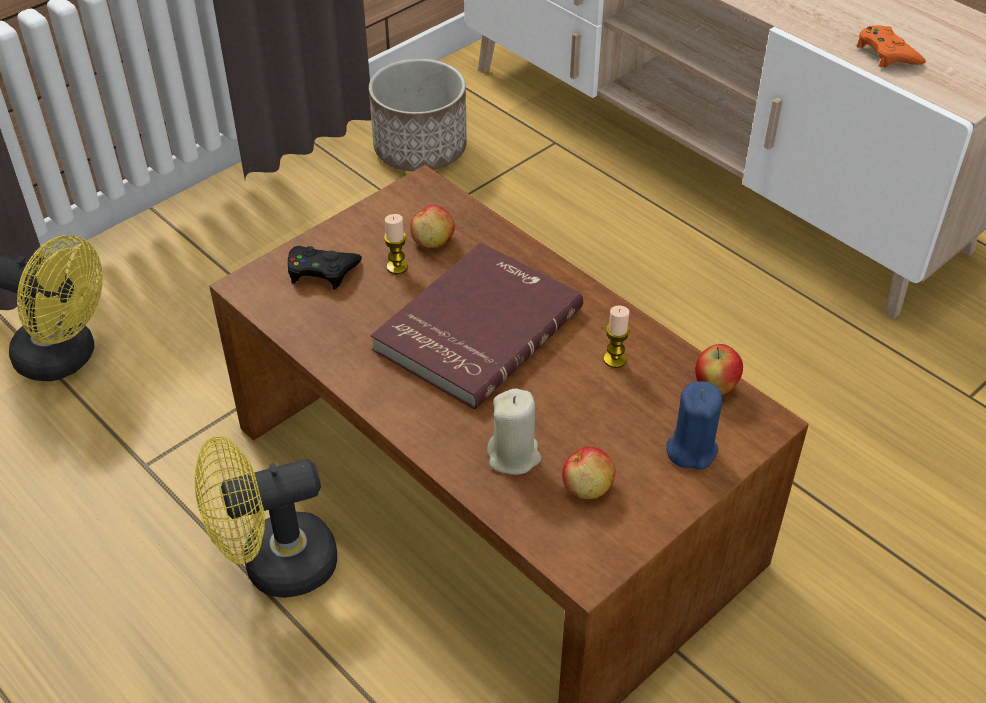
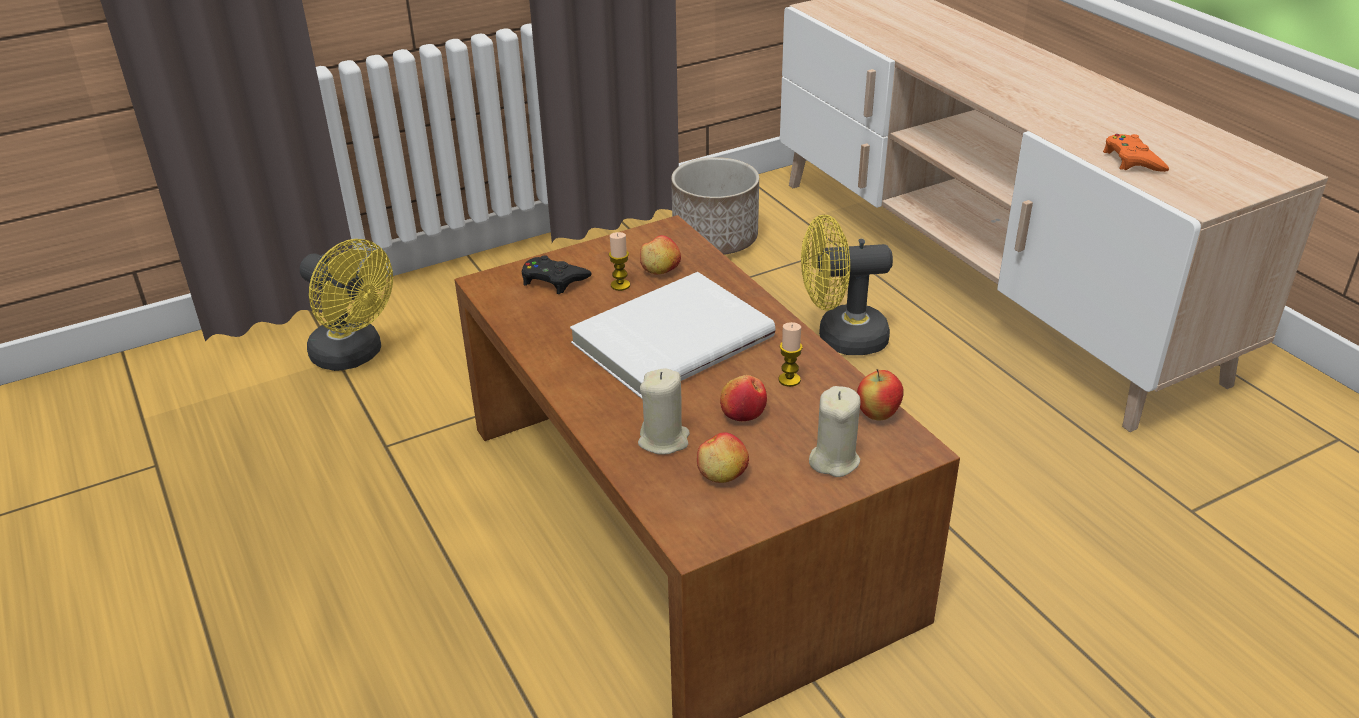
camera: 15 degrees right, 10 degrees down
(275, 565) = (465, 542): yellow fan -> yellow fan (841, 338)
(475, 328) = (670, 338): red book -> white book
(582, 409) = (742, 414): none -> apple
(691, 449) = (834, 460): blue candle -> beige candle

